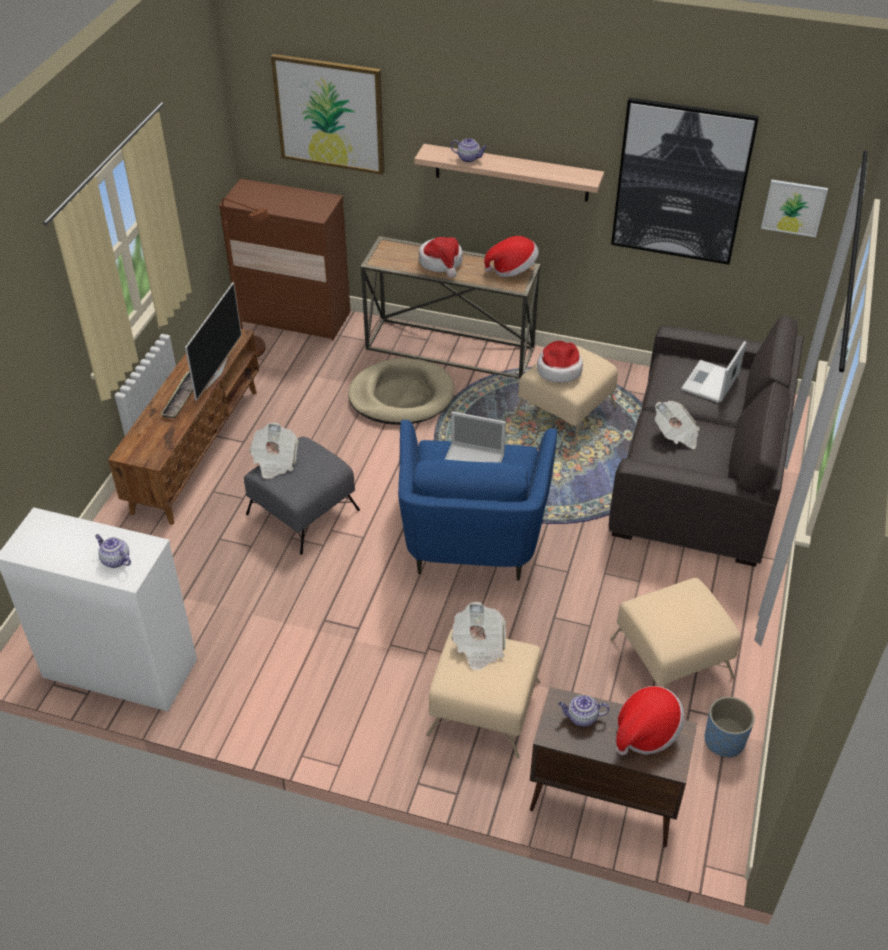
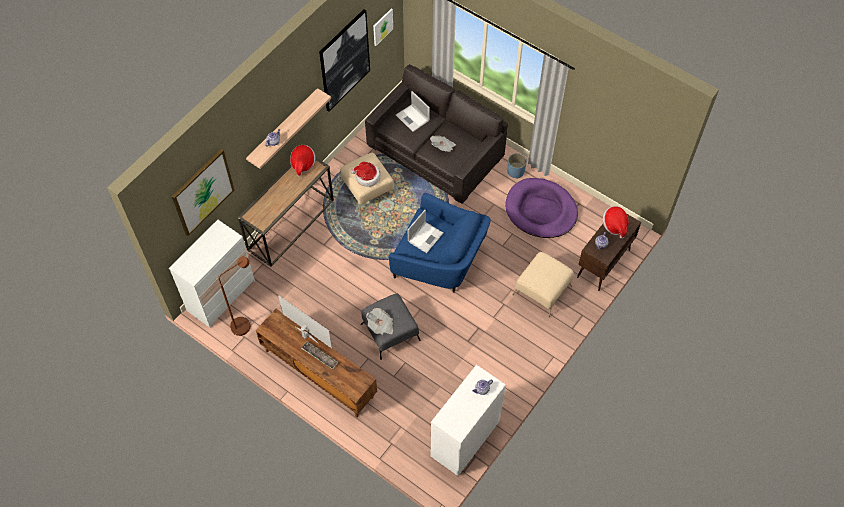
camera: 70 degrees left, 15 degrees up
(293, 317) = (221, 296): brown dresser -> white dresser
(401, 396) = (320, 260): beige dog bed -> none
(441, 262) = (280, 194): hat -> none
(479, 646) = (535, 273): newspaper -> none
(670, 658) = (541, 210): beige ottoman -> purple dog bed
(724, 741) = (589, 209): blue planter -> blue planter (515, 171)

